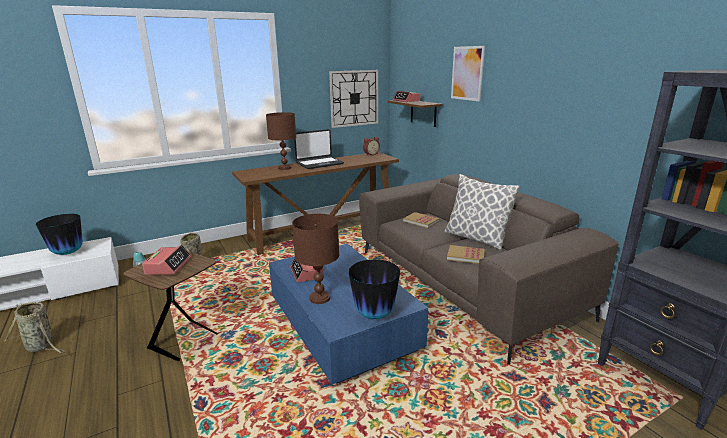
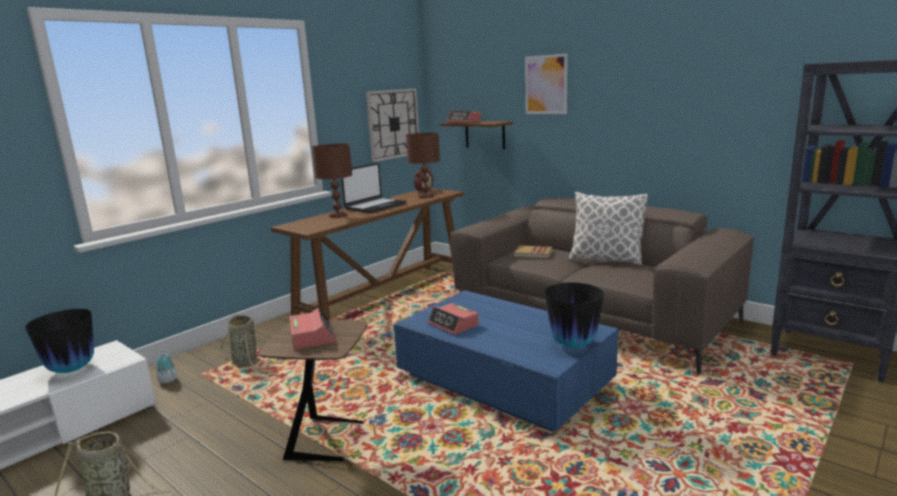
camera: 20 degrees left, 5 degrees down
(319, 298) = (497, 344): brown table lamp -> brown table lamp (425, 196)
(465, 256) = (615, 275): book -> none

